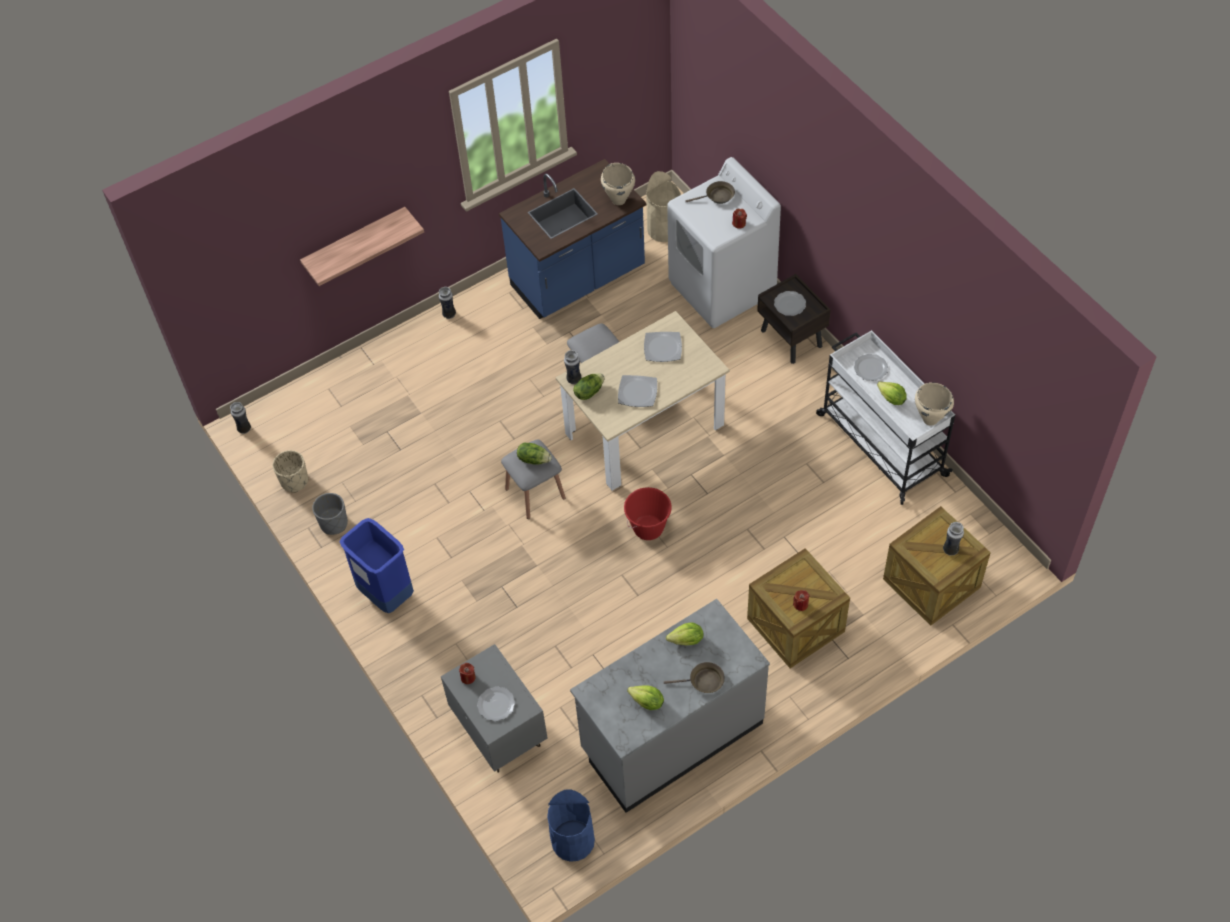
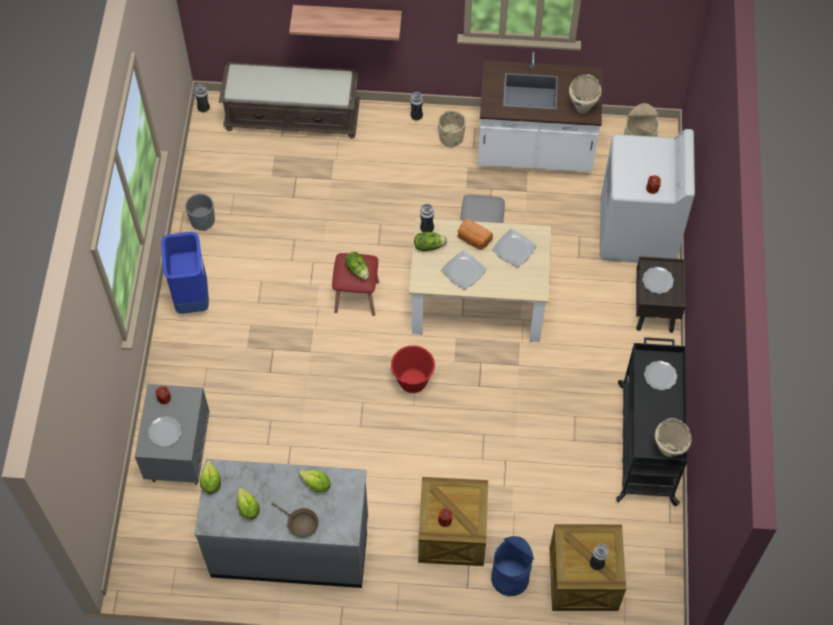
camera: 35 degrees right, 5 degrees up
(294, 481) = (203, 170): beige planter -> beige planter (451, 137)
(337, 384) = (293, 117): none -> brown bench
(535, 493) = (356, 296): grey stool -> red stool
(573, 840) = (159, 568): blue trash can -> blue trash can (510, 578)
(578, 279) = (534, 152): blue counter -> white counter
(621, 362) = (473, 239): none -> bread
(717, 196) = (656, 155): brown frying pan -> none
(880, 443) = (646, 441): white cart -> black cart
(891, 399) = (653, 412): lettuce -> lettuce (211, 483)

